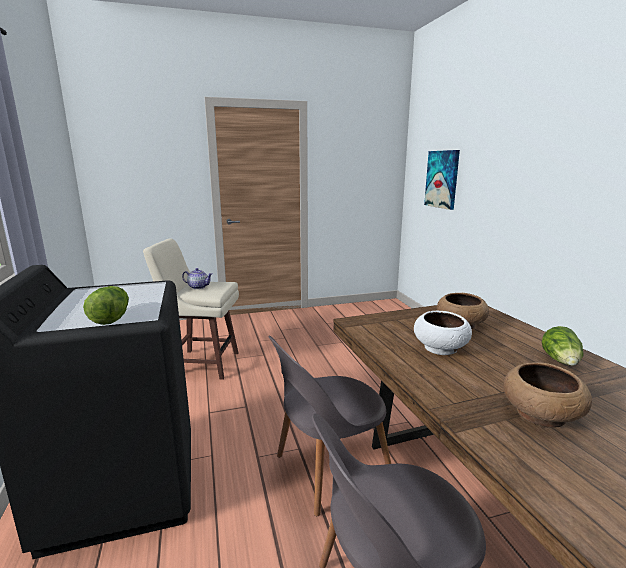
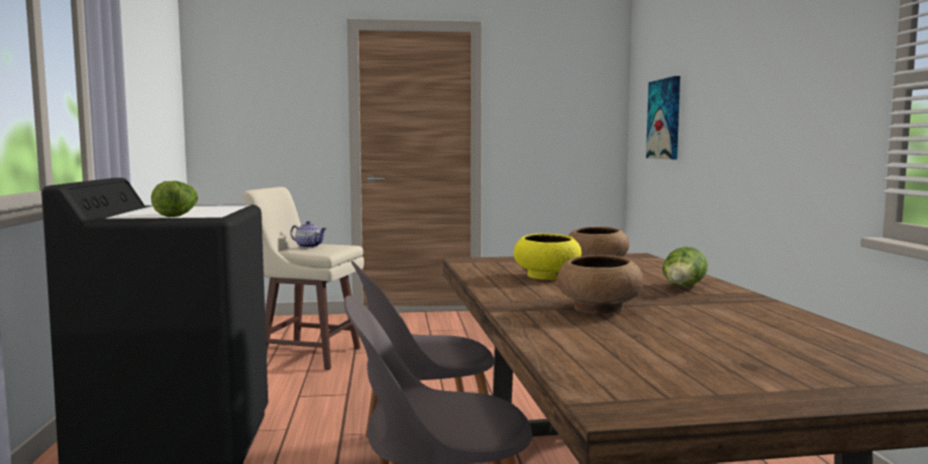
camera: 10 degrees right, 10 degrees down
(441, 348) = (547, 276): white bowl -> yellow bowl

